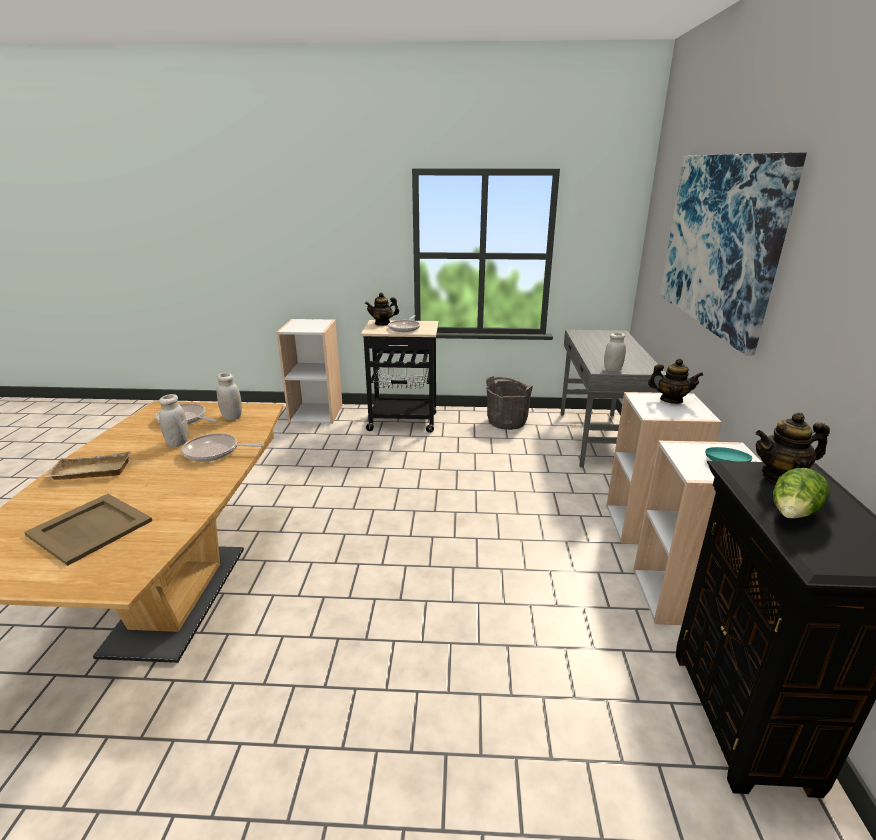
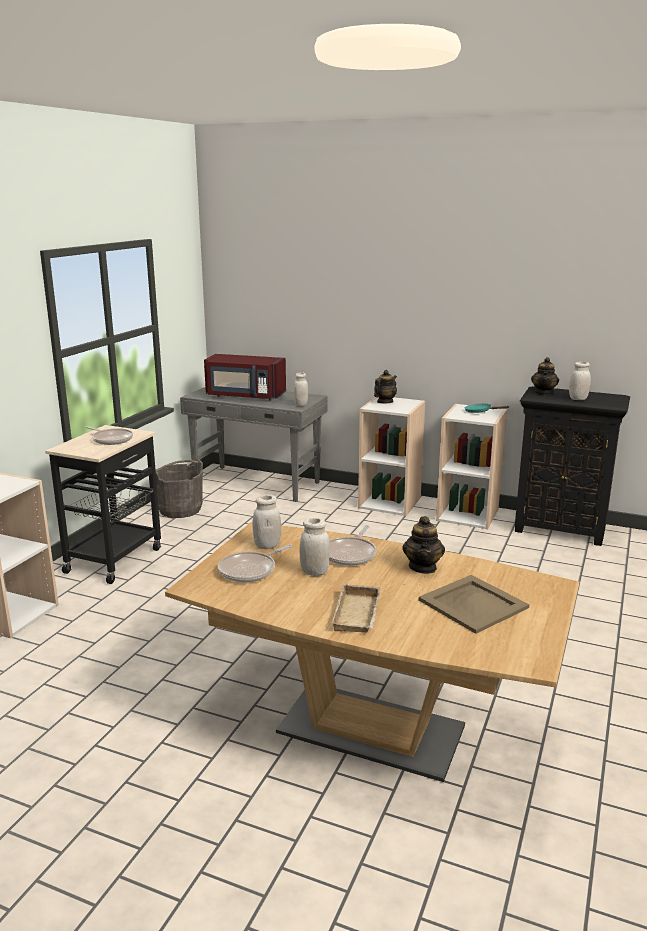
camera: 70 degrees left, 5 degrees down
(382, 323) = (74, 446): teapot -> teapot (423, 567)
(604, 346) = (245, 396): none -> red microwave
(719, 242) = (360, 286): picture -> none
(793, 513) = (578, 399): lettuce -> white jar

